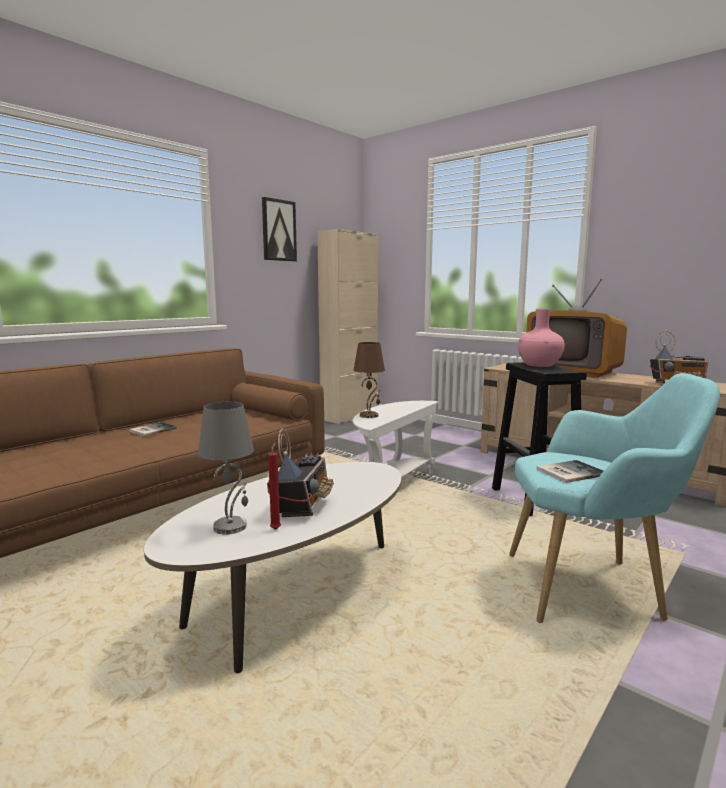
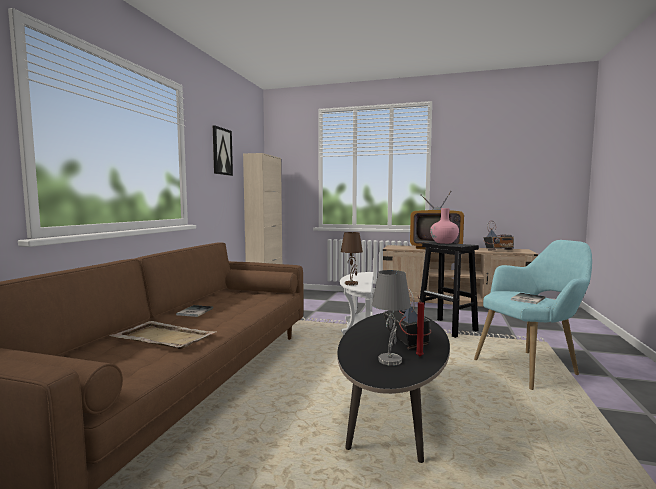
camera: 25 degrees left, 5 degrees down
(71, 455) = (163, 337): none -> beige tray
(295, 598) = (393, 411): white coffee table -> black coffee table

